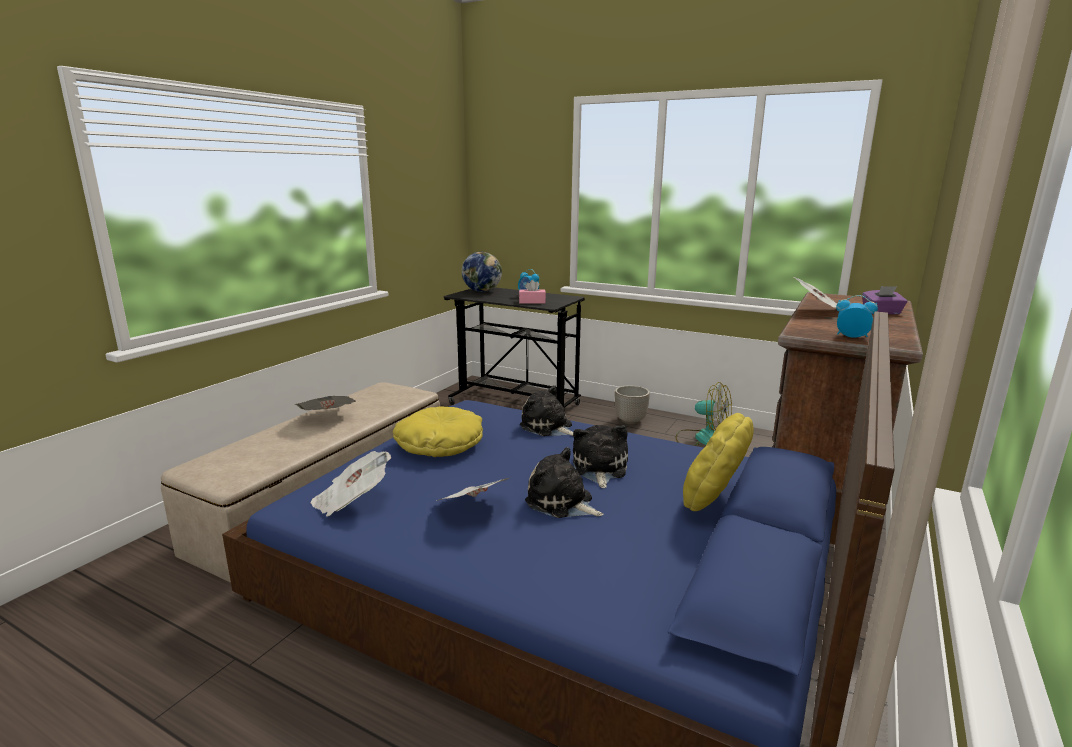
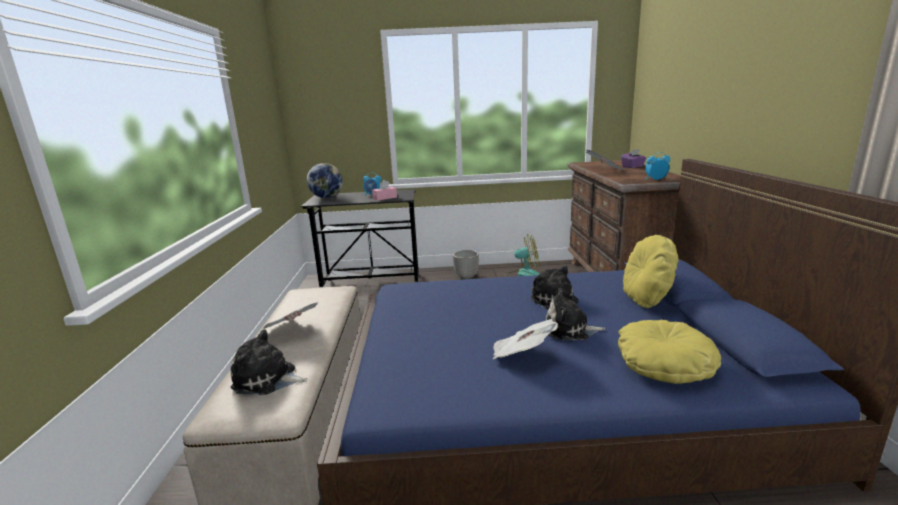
camera: 30 degrees left, 0 degrees up
(352, 501) = (425, 384): newspaper -> none
(441, 445) = (424, 320): yellow pillow -> yellow pillow (666, 364)
(548, 427) = (479, 286): plush toy -> plush toy (268, 380)

